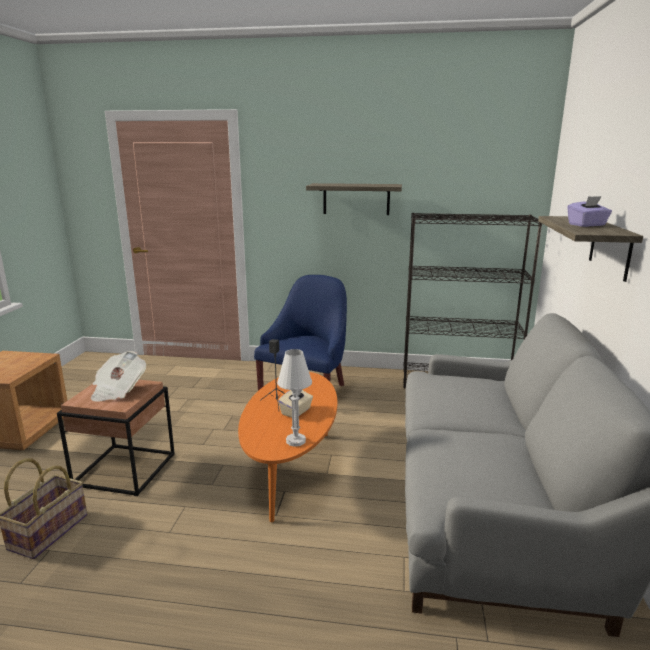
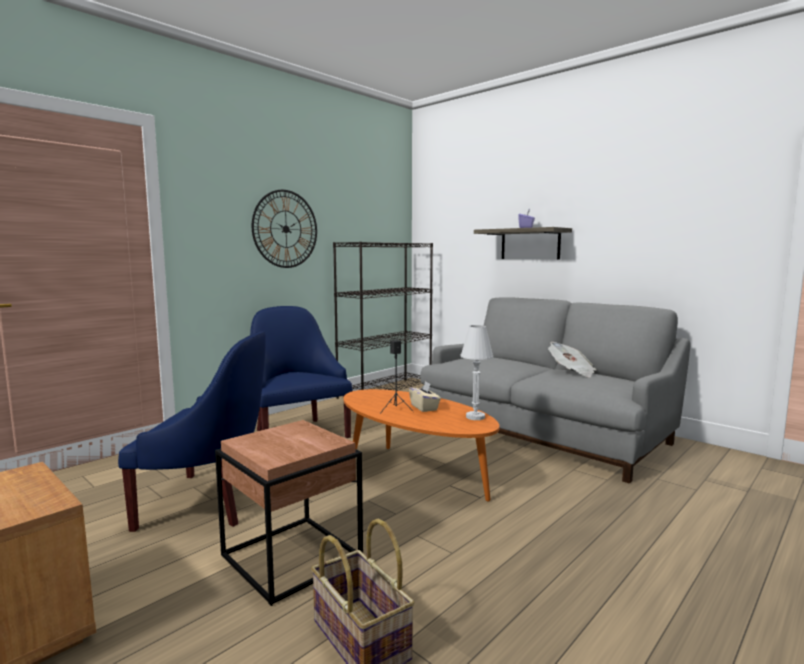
camera: 55 degrees left, 10 degrees down
(118, 390) = (285, 438): newspaper -> newspaper (571, 372)
(173, 412) = (209, 502): none -> blue armchair
(356, 199) = (285, 229): shelf -> wall clock

